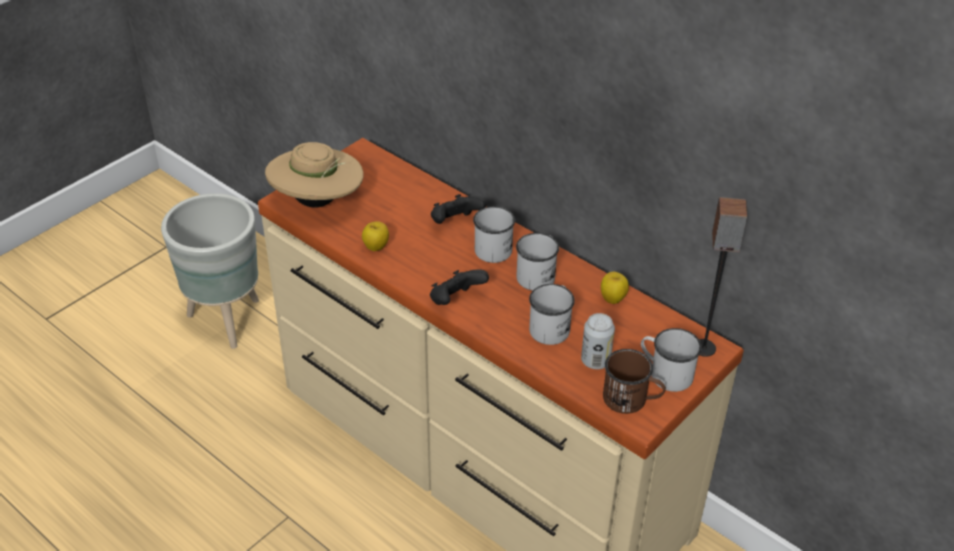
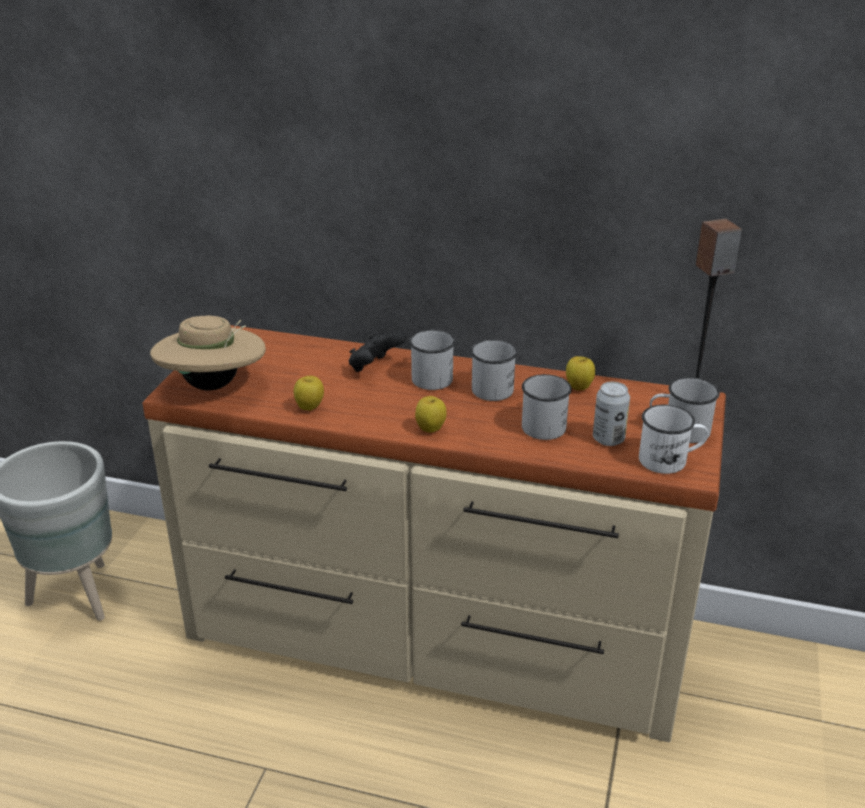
camera: 25 degrees left, 10 degrees down
(456, 301) = (430, 429): black game controller -> apple
(631, 400) = (670, 460): brown mug -> white mug

